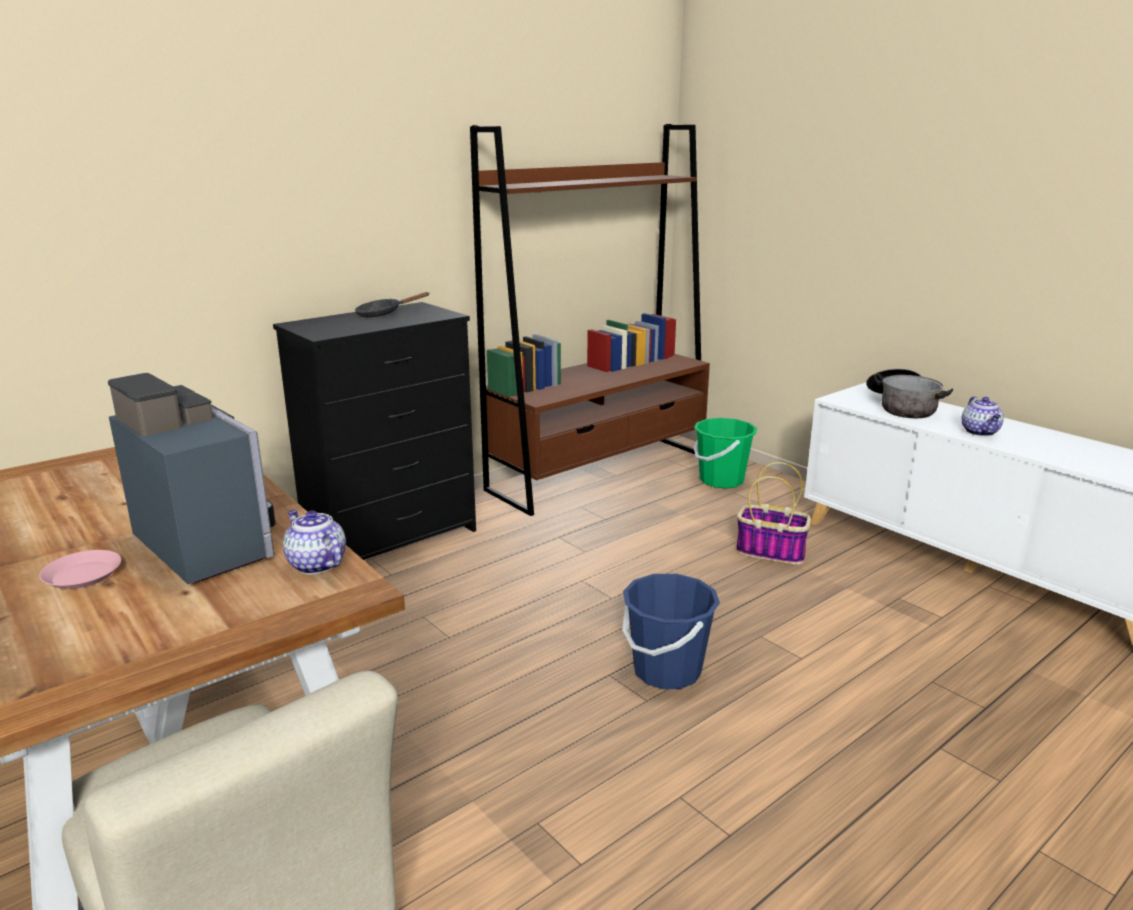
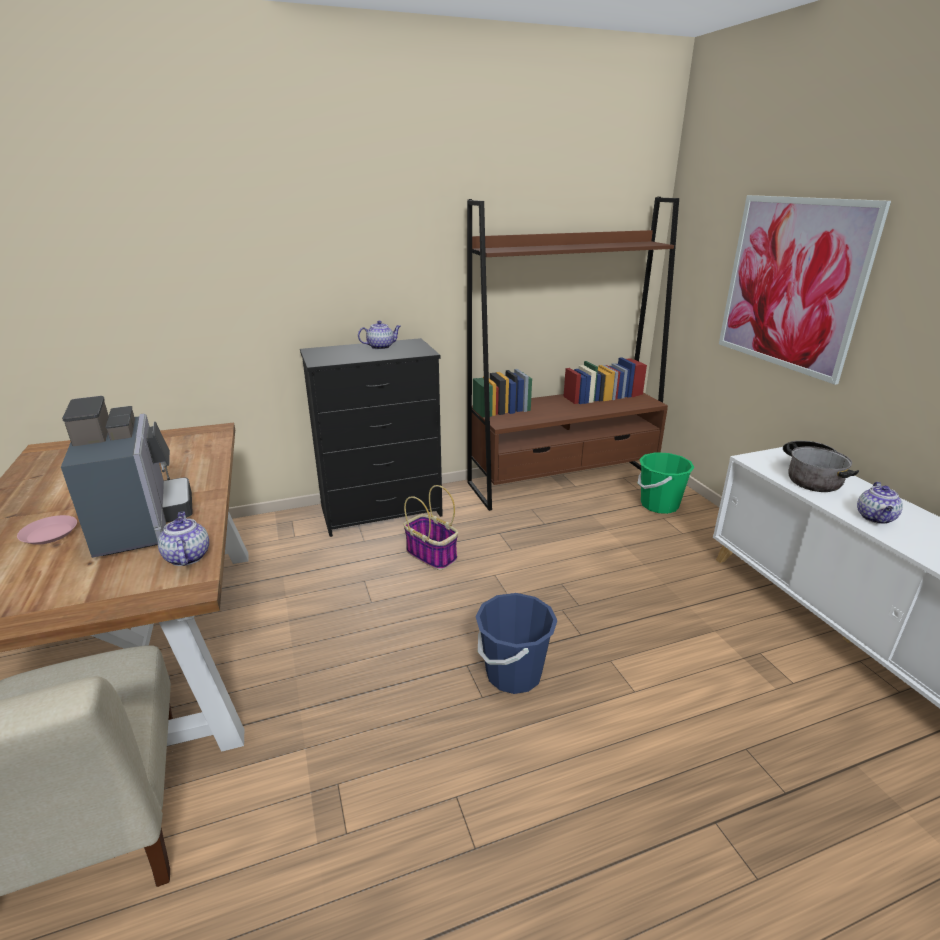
camera: 20 degrees right, 5 degrees up
(383, 314) = (381, 347): black frying pan -> teapot
(771, 552) = (665, 581): basket -> basket (432, 555)
(839, 211) = (791, 284): none -> picture

